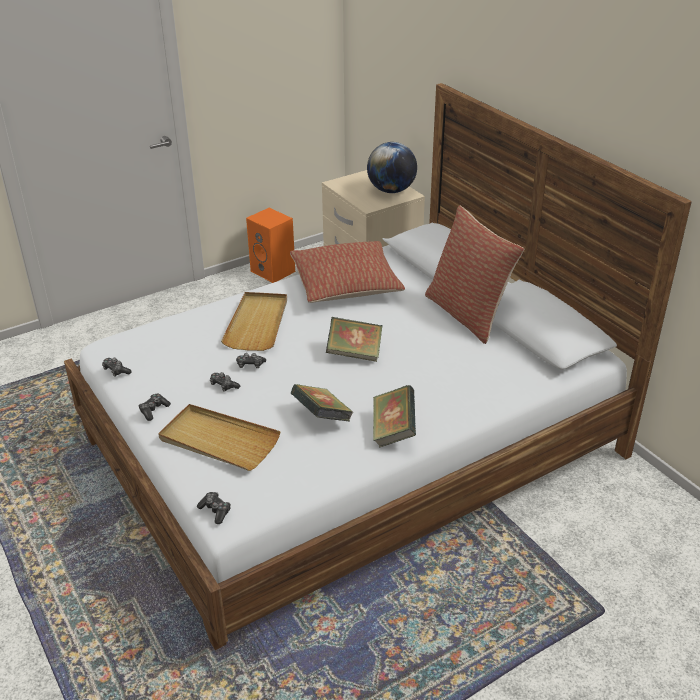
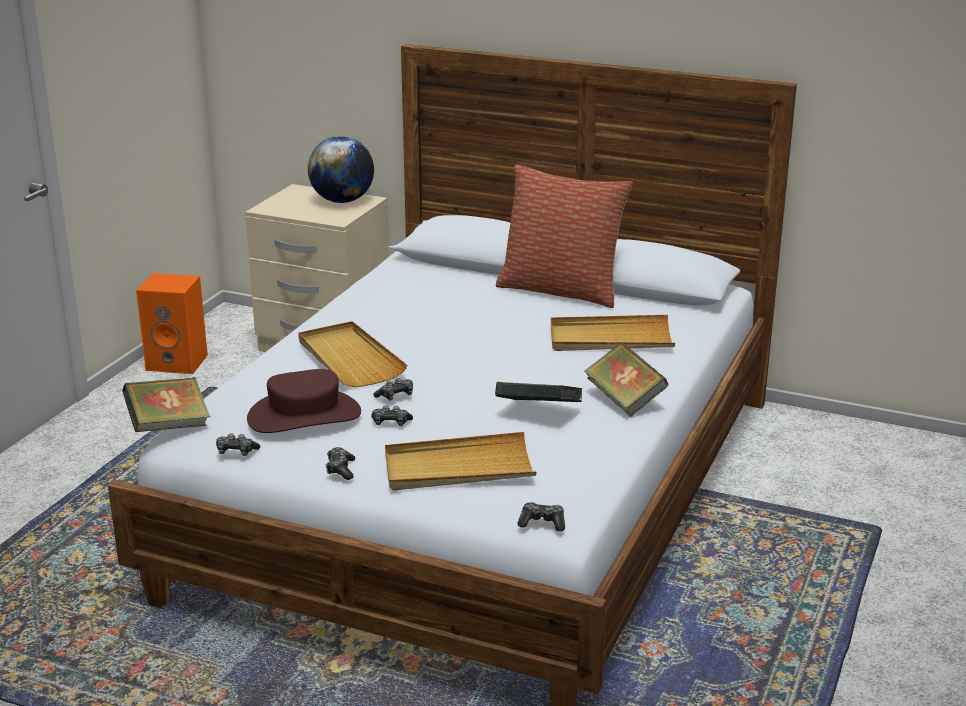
camera: 35 degrees left, 10 degrees down
(179, 359) = (304, 415): none -> brown hat
(346, 285) = (396, 301): pillow -> none
(354, 353) = (494, 353): book -> book (168, 426)
(450, 371) = (610, 338): none -> beige tray

